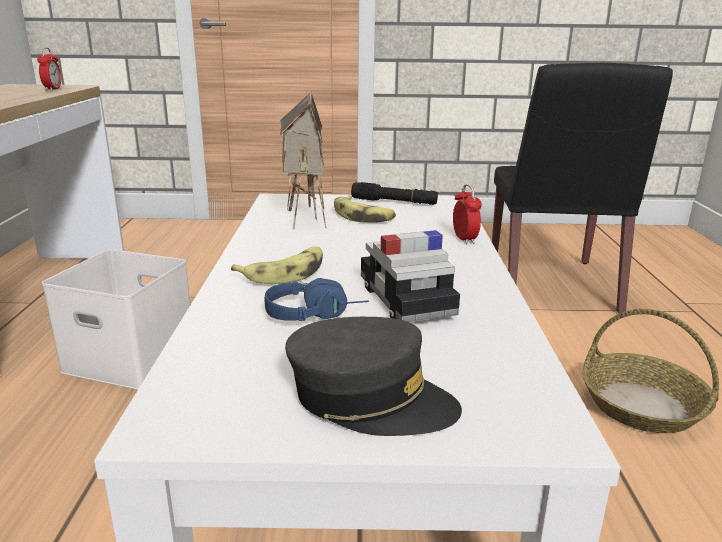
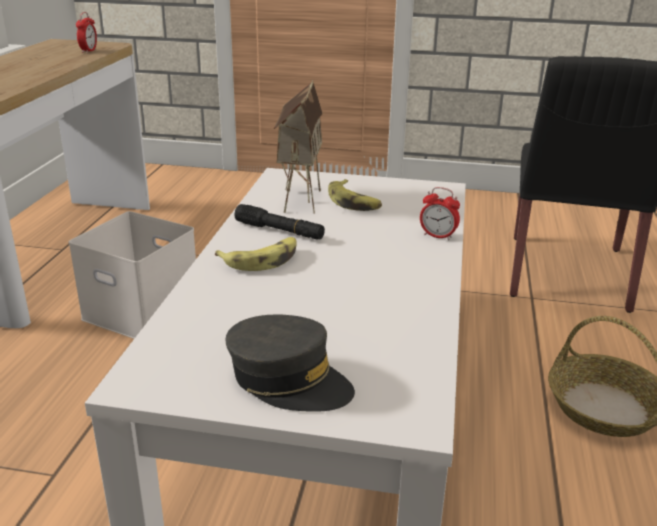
camera: 10 degrees right, 5 degrees up
(316, 314) = (273, 303): blue headphones -> none
(394, 202) = (390, 187): black flashlight -> black flashlight (279, 231)
(405, 300) = (354, 296): toy car -> none
(464, 239) = (438, 236): alarm clock -> alarm clock turned 120 degrees clockwise

